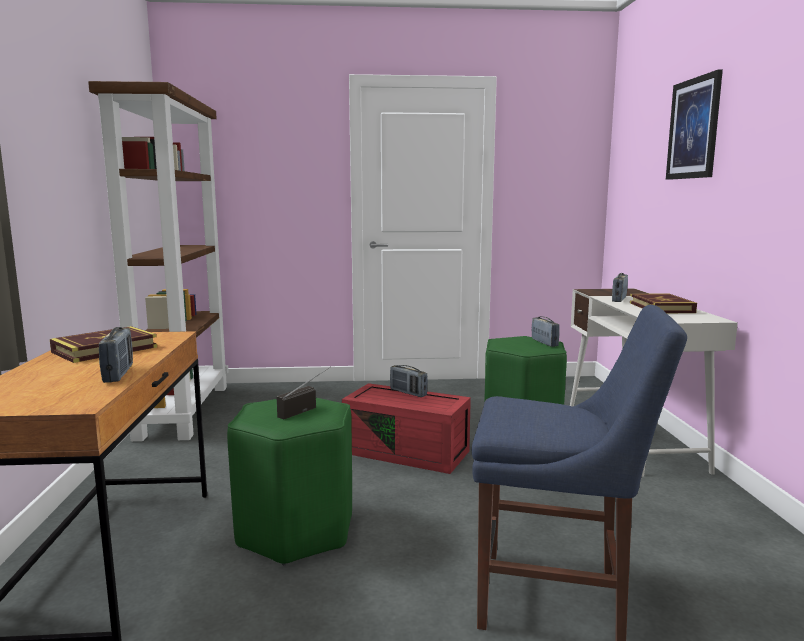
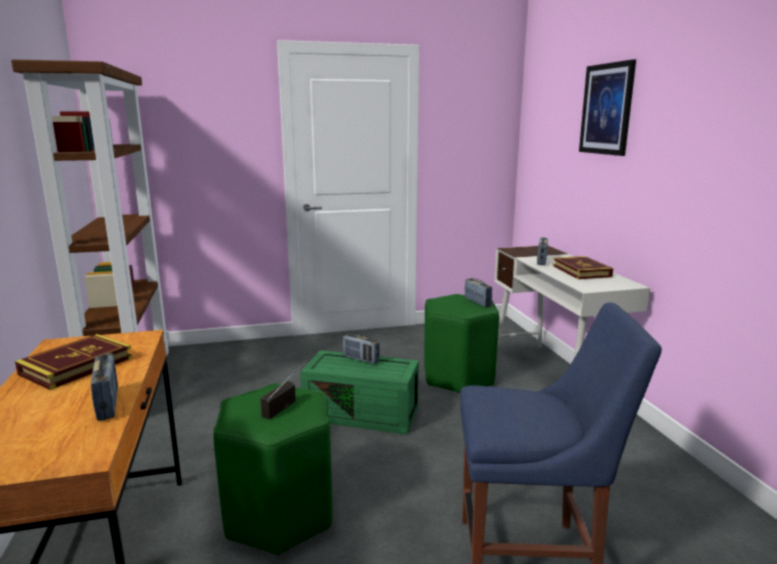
camera: 10 degrees left, 5 degrees up
(408, 451) = (363, 413): red storage box -> green storage box

